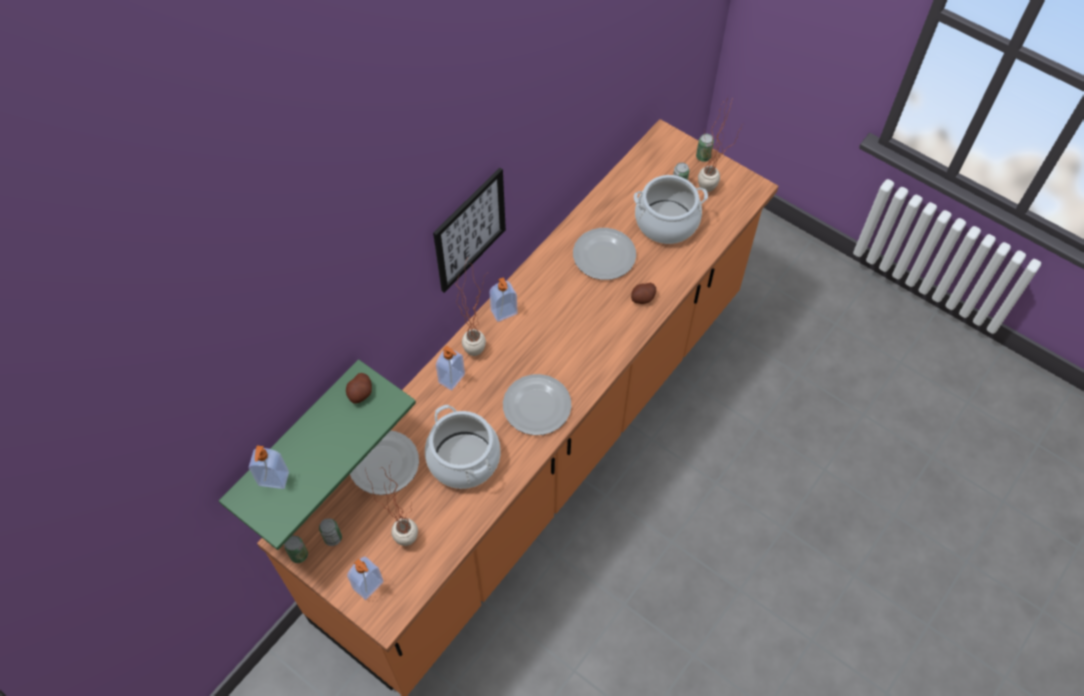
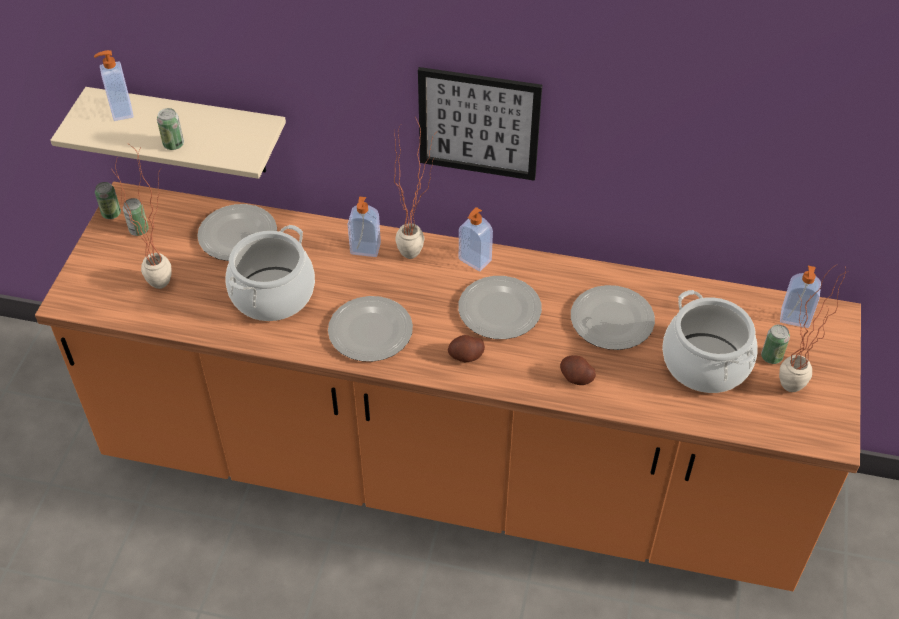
camera: 65 degrees right, 10 degrees down
(297, 443) = (190, 131): green shelf -> beige shelf
(360, 393) = (245, 132): potato -> potato (466, 356)
(369, 586) = (97, 276): soap dispenser -> soap dispenser (794, 319)
(559, 316) = (500, 309): none -> plate
(703, 157) = (837, 366): can -> can (173, 144)

